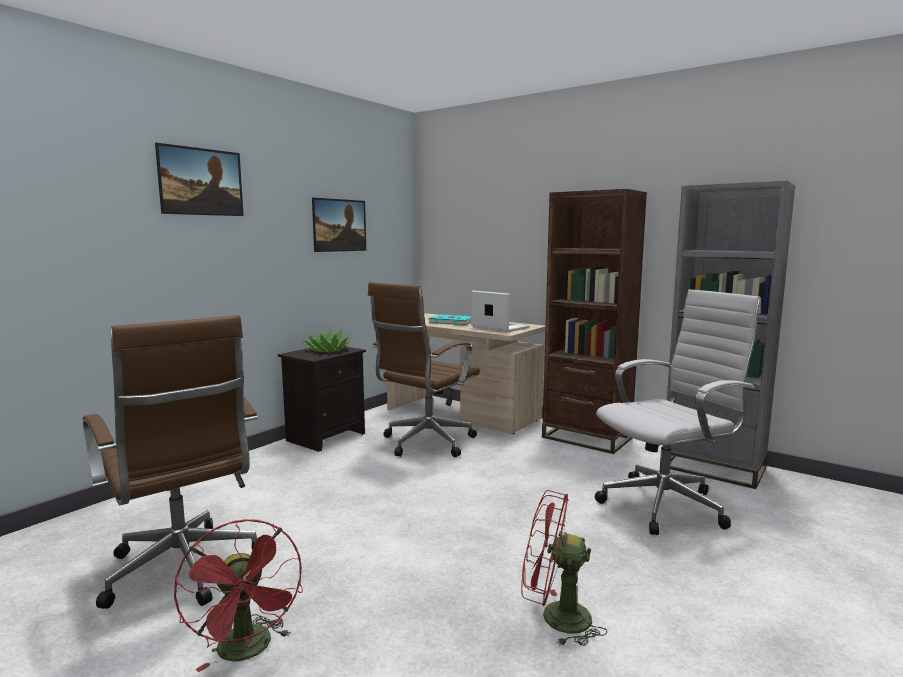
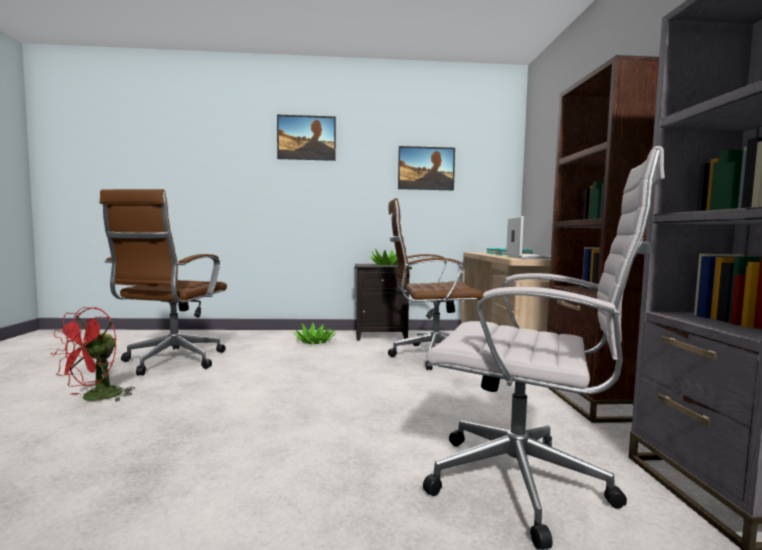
camera: 50 degrees right, 5 degrees down
(281, 470) = (314, 342): none -> potted plant
(555, 618) = (193, 480): red fan -> none

